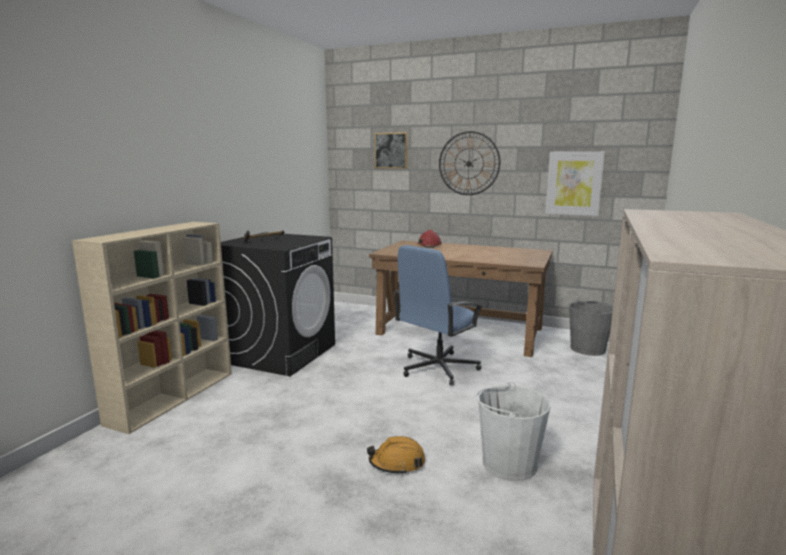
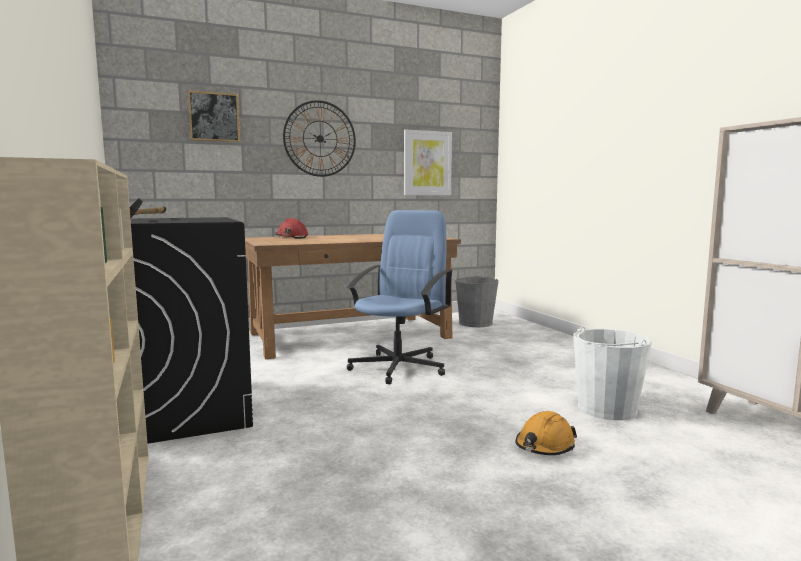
camera: 45 degrees left, 5 degrees down
(437, 368) = (399, 367): blue office chair -> blue office chair turned 150 degrees counterclockwise

